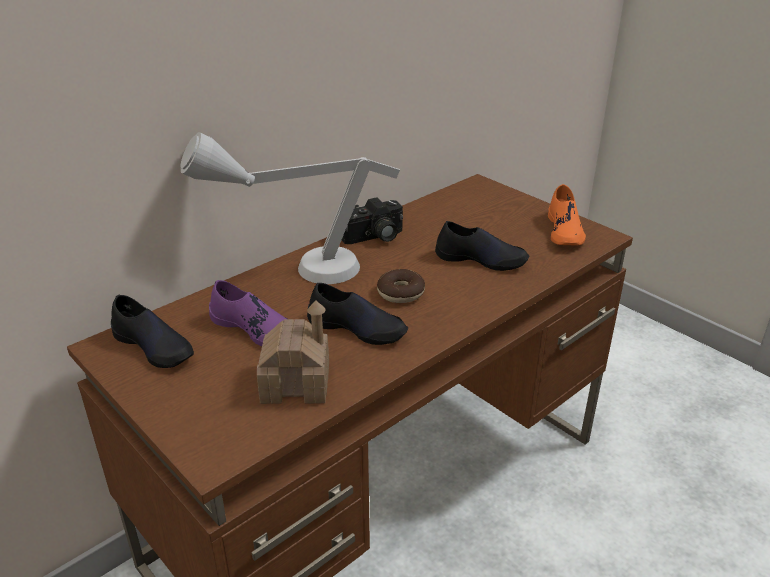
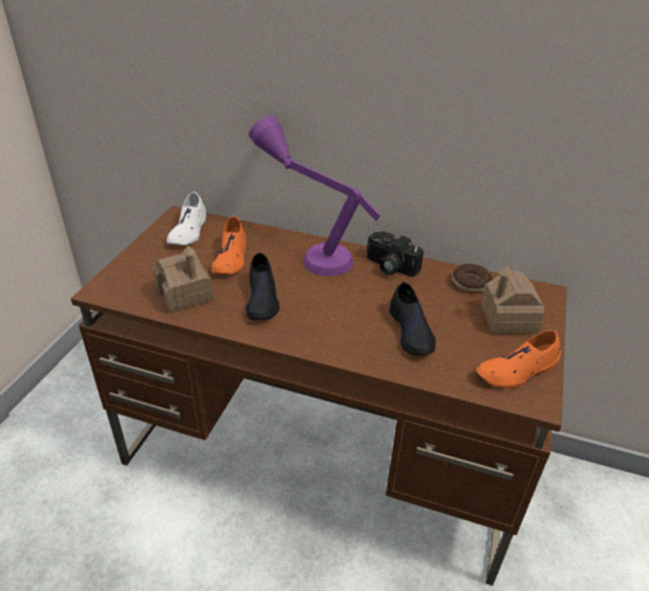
camera: 60 degrees right, 5 degrees up
(154, 346) = (188, 231): black shoe -> white shoe
(255, 328) = (231, 258): purple shoe -> orange shoe
(296, 272) = (310, 250): grey table lamp -> purple table lamp
(401, 293) = (322, 304): donut -> donut (470, 283)
(498, 211) = (508, 318): none -> toy house

